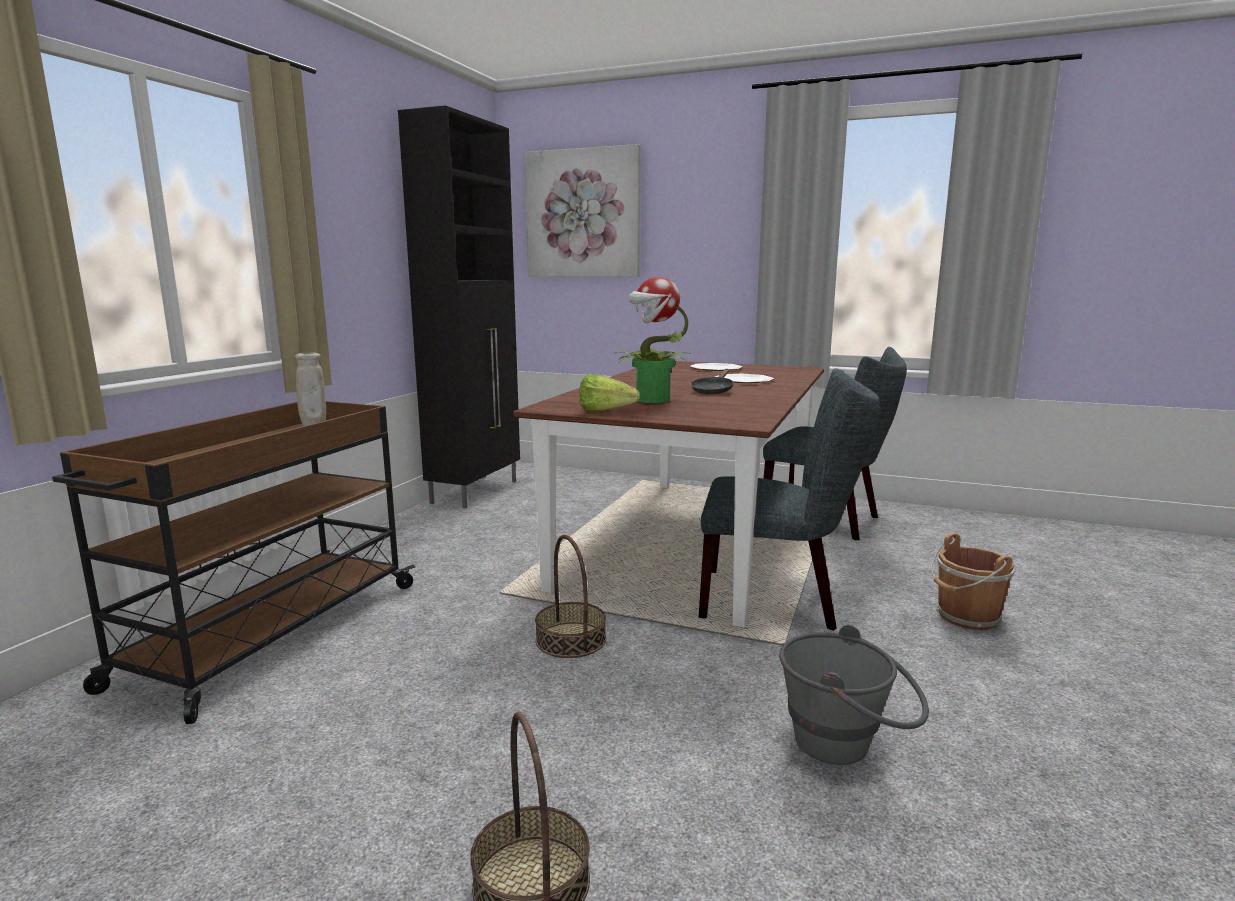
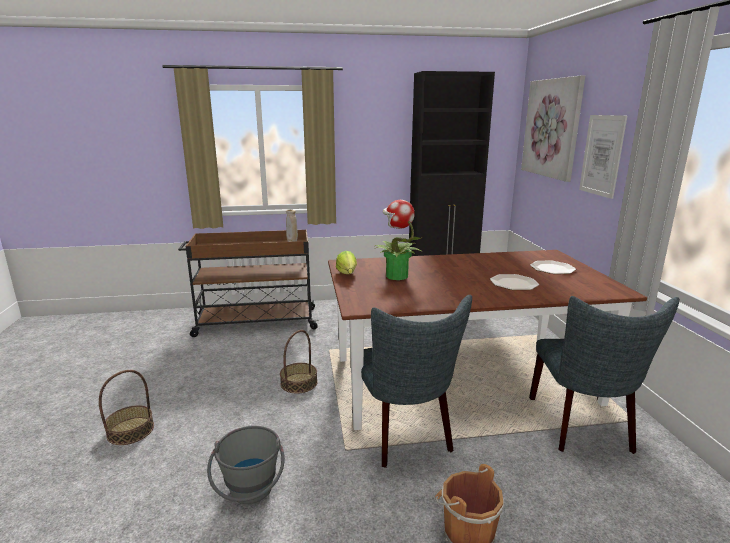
camera: 60 degrees right, 5 degrees up
(692, 238) = (602, 155): none -> picture
(713, 391) = (453, 283): black frying pan -> none

